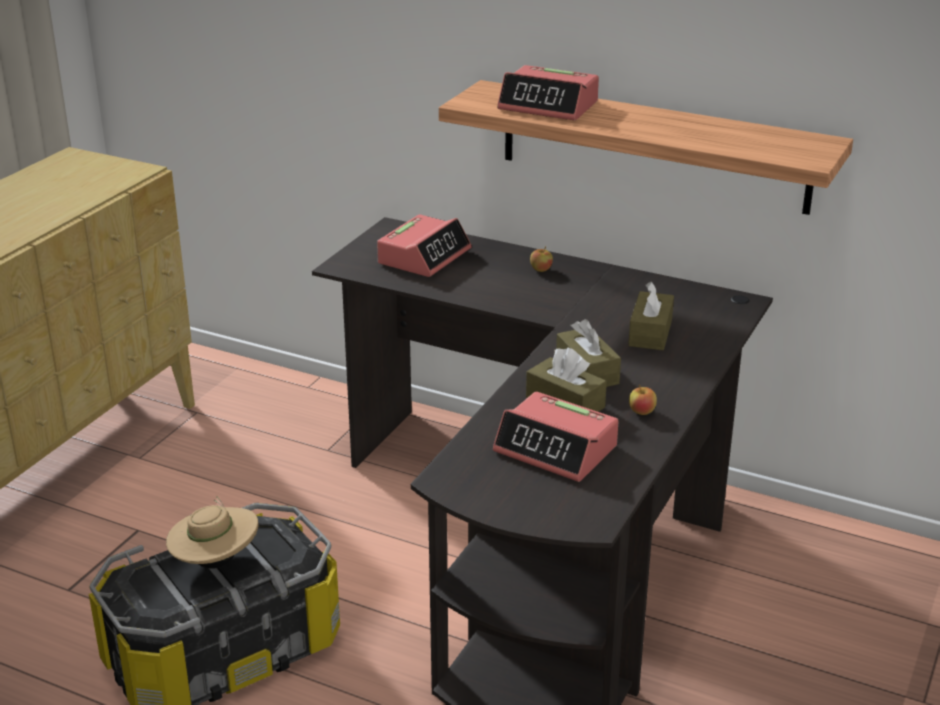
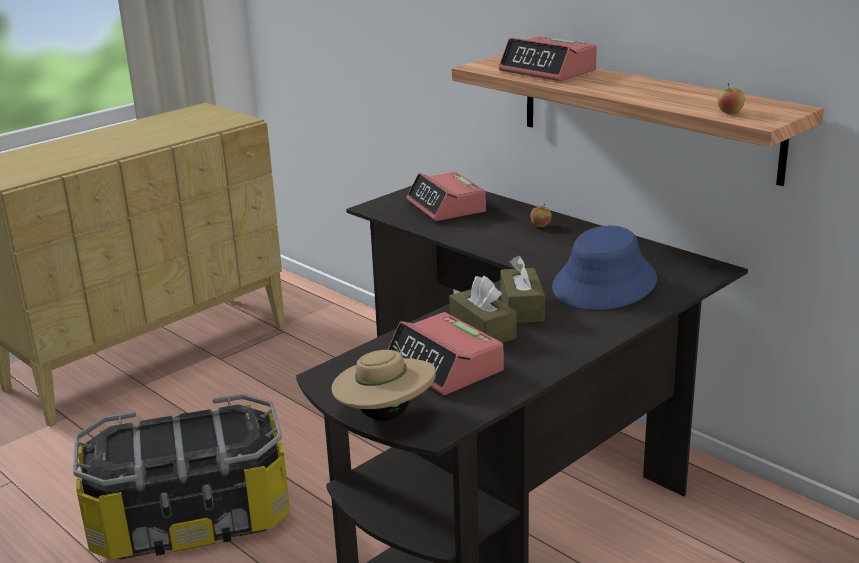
camera: 20 degrees right, 5 degrees down
(215, 561) = (183, 434): beige hat -> beige hat (385, 415)
(424, 256) = (446, 207): alarm clock -> alarm clock turned 105 degrees clockwise
(642, 412) = (548, 347): apple -> apple (730, 113)
(650, 333) = (605, 284): brown tissue box -> blue hat

